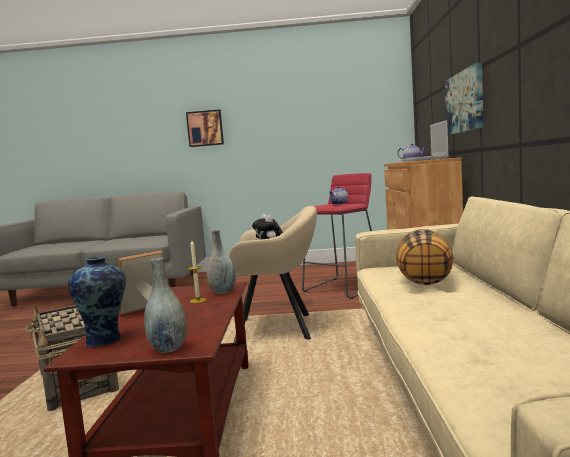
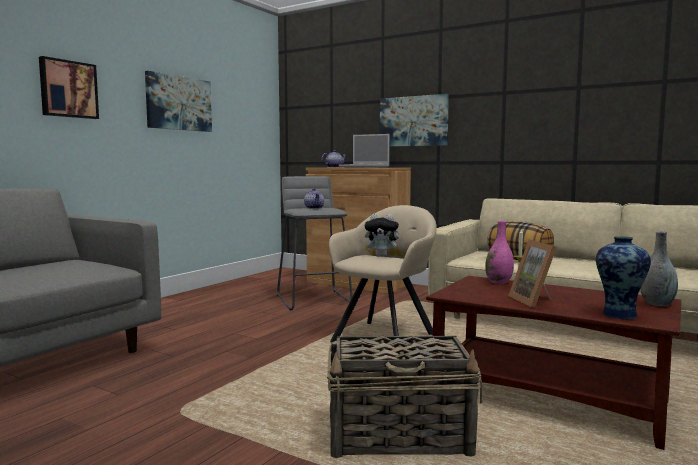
camera: 60 degrees left, 0 degrees up
(222, 292) = (498, 282): grey vase -> pink vase
(291, 121) = (179, 103): none -> picture
(343, 288) = (314, 299): red stool -> grey stool

